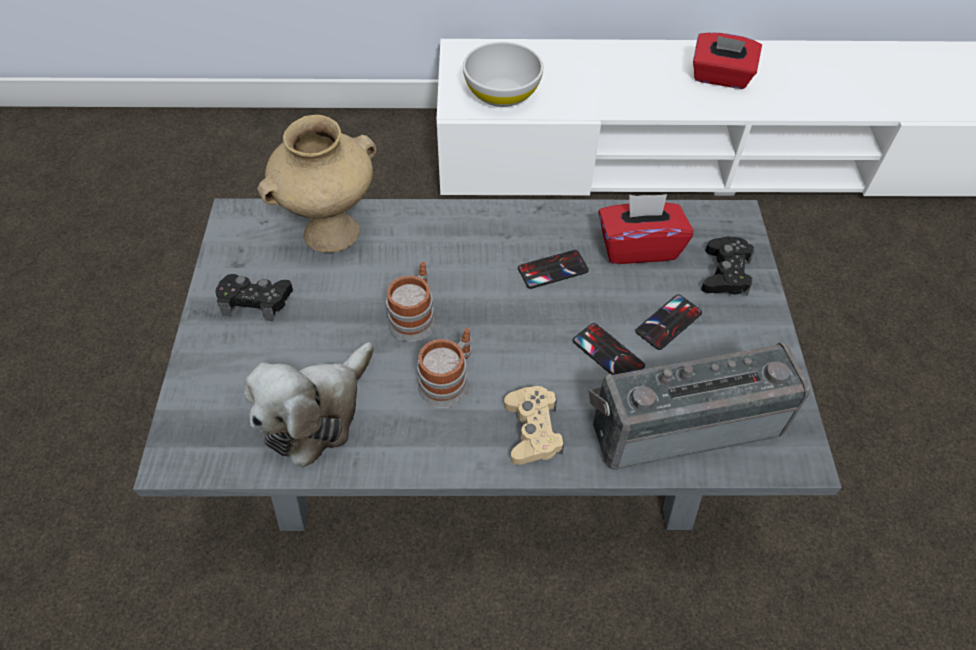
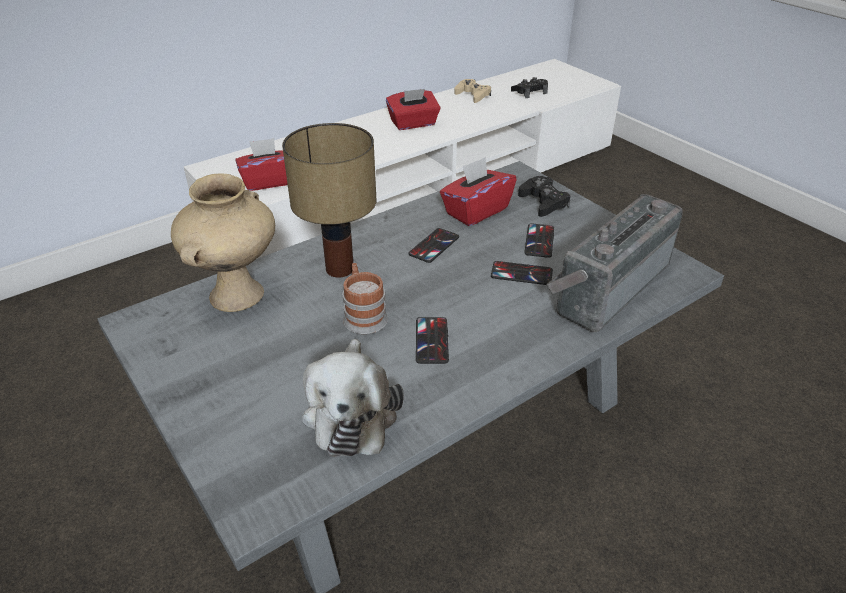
camera: 35 degrees left, 15 degrees down
(255, 300) = (214, 367): black game controller -> black game controller (529, 92)
(439, 251) = (339, 270): none -> table lamp
(448, 380) = (432, 340): mug -> phone
(502, 93) = (268, 181): white bowl -> red tissue box
(532, 430) = (522, 339): beige game controller -> beige game controller (473, 95)

